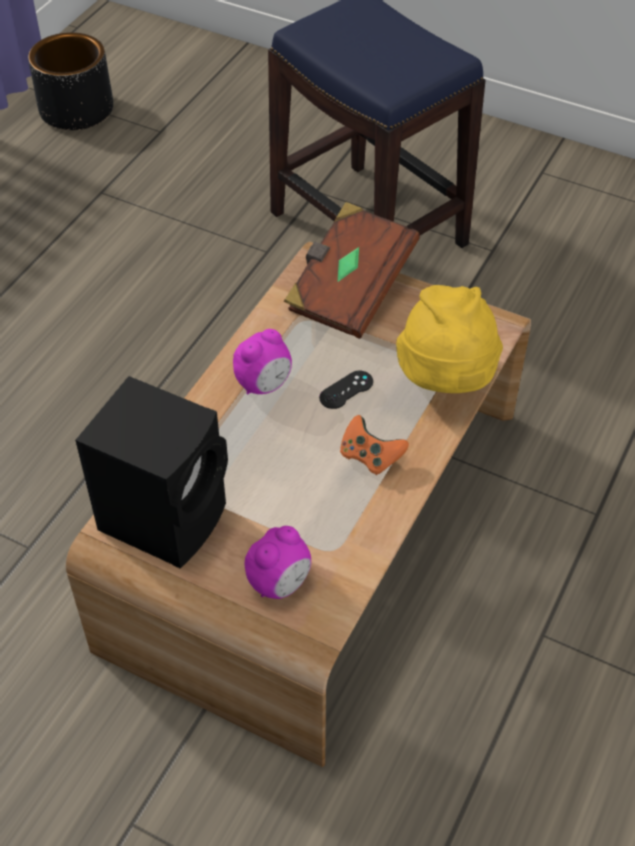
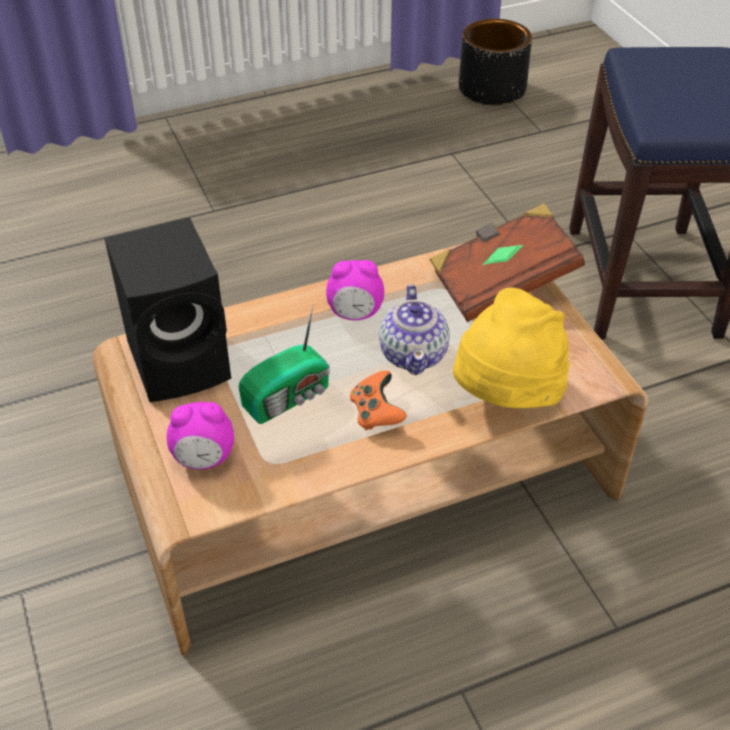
camera: 40 degrees right, 5 degrees down
(290, 488) = (289, 397): none -> radio
(346, 390) = (414, 354): black game controller -> teapot

